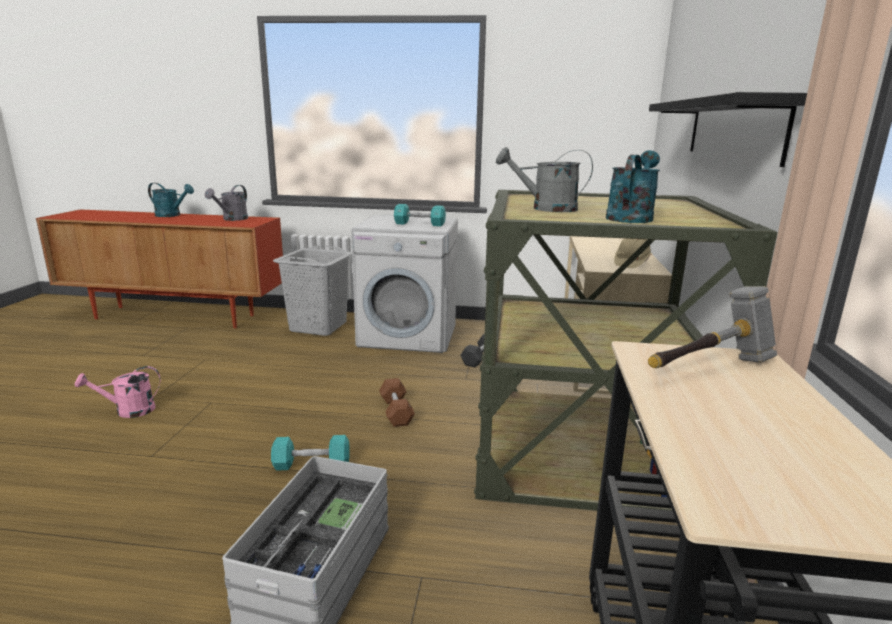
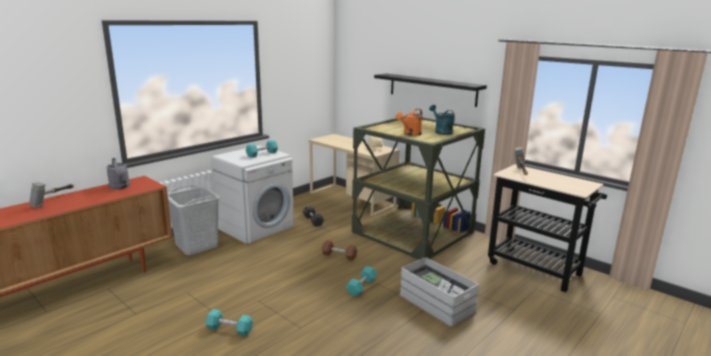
camera: 55 degrees left, 0 degrees up
(128, 411) = (230, 329): pink watering can -> turquoise dumbbell
(172, 215) = (53, 200): turquoise watering can -> hammer
(545, 208) = (410, 134): grey watering can -> orange watering can

